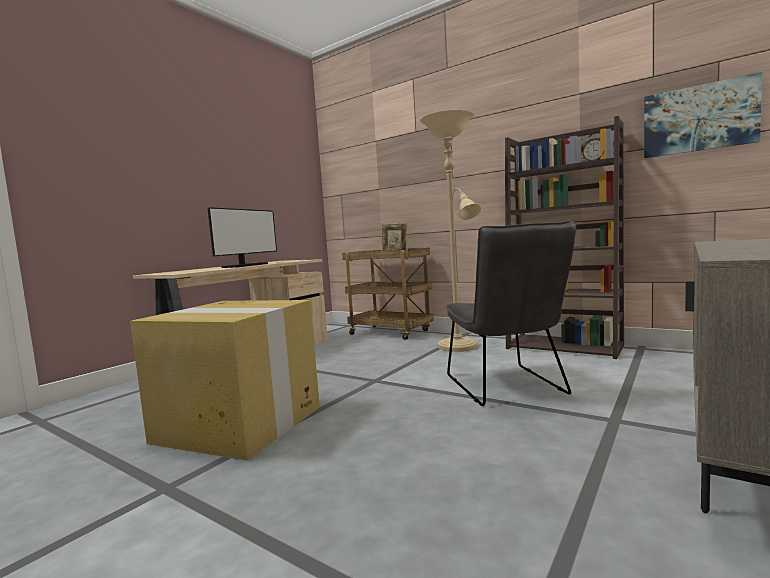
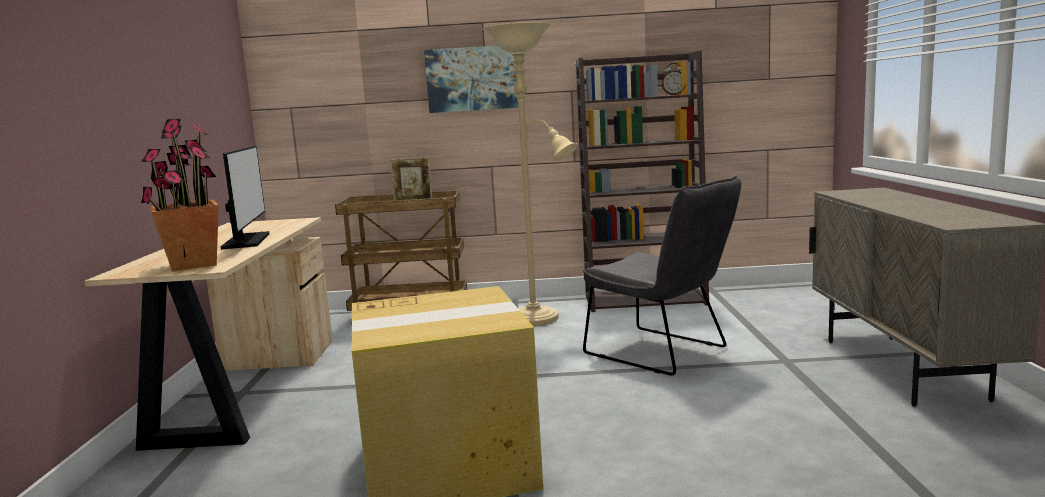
camera: 35 degrees left, 5 degrees up
(182, 272) = (192, 264): none -> potted plant
(698, 118) = (755, 58): picture -> picture (473, 79)

